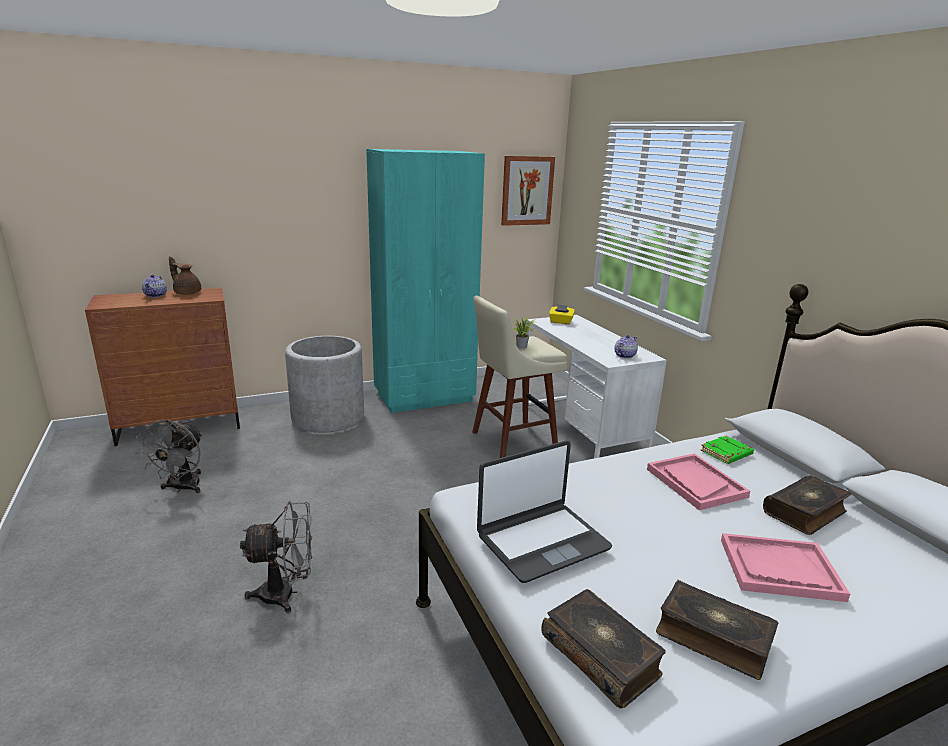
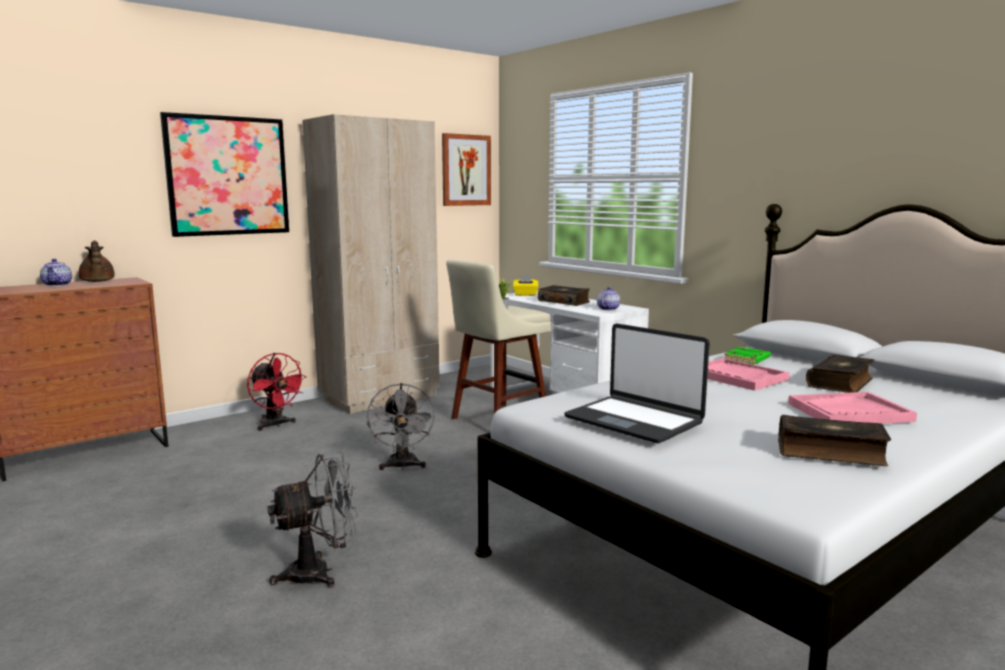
camera: 15 degrees left, 10 degrees down
(182, 488) = (125, 506): grey fan -> grey fan (402, 466)
(187, 293) = (97, 281): brown teapot -> brown teapot turned 135 degrees counterclockwise
(298, 201) = (227, 176): none -> picture
(328, 417) = (275, 425): grey planter -> red fan
(425, 397) = (381, 397): turquoise wardrobe -> beige wardrobe
(542, 541) = (634, 420): laptop -> laptop turned 90 degrees clockwise
(601, 655) = (747, 474): book -> book (564, 302)

